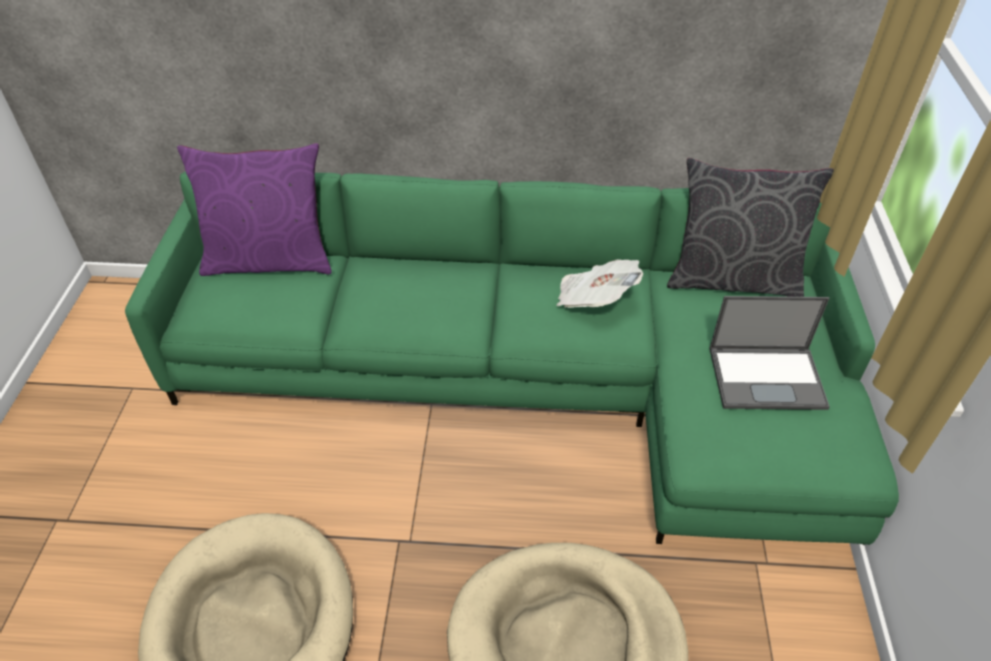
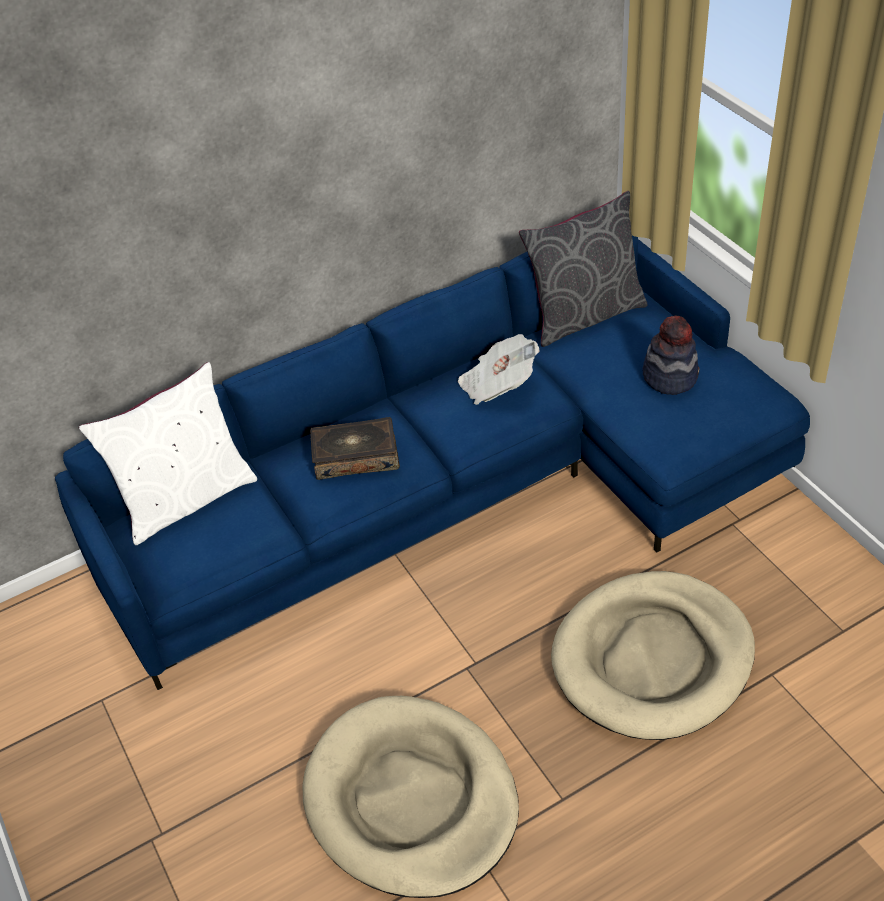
camera: 30 degrees left, 0 degrees up
(270, 260) = (187, 498): purple pillow -> white pillow
(420, 296) = (356, 456): none -> book
(534, 381) = (463, 488): green sofa -> blue sofa
(767, 377) = (670, 376): laptop -> hat

